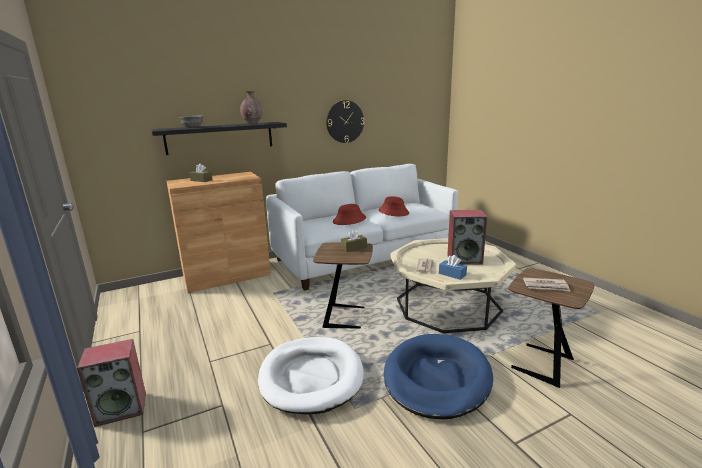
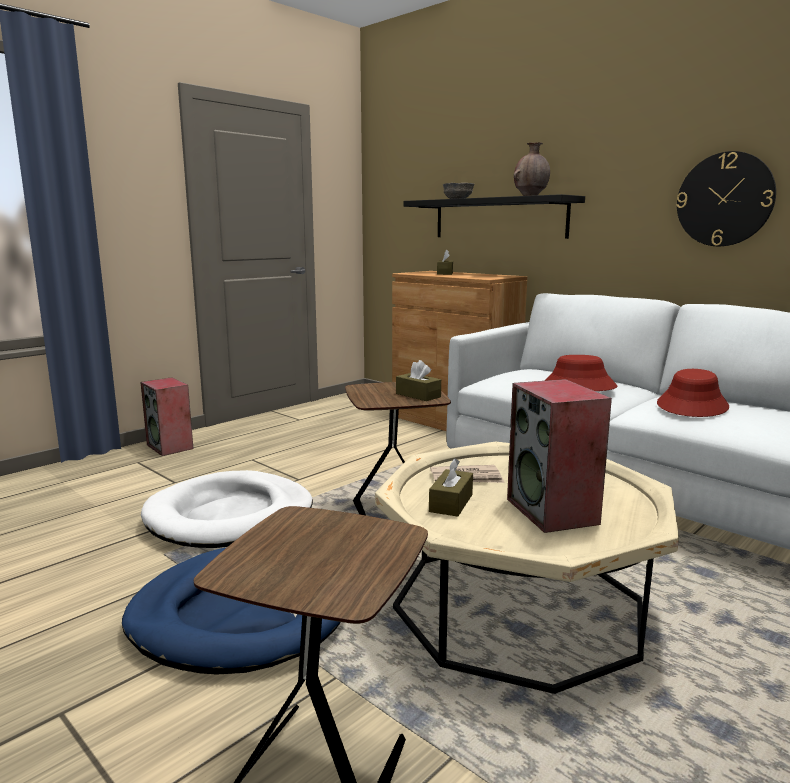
camera: 70 degrees right, 5 degrees down
(452, 274) = (451, 503): blue tissue box -> brown tissue box
(546, 286) = (310, 545): newspaper -> none

